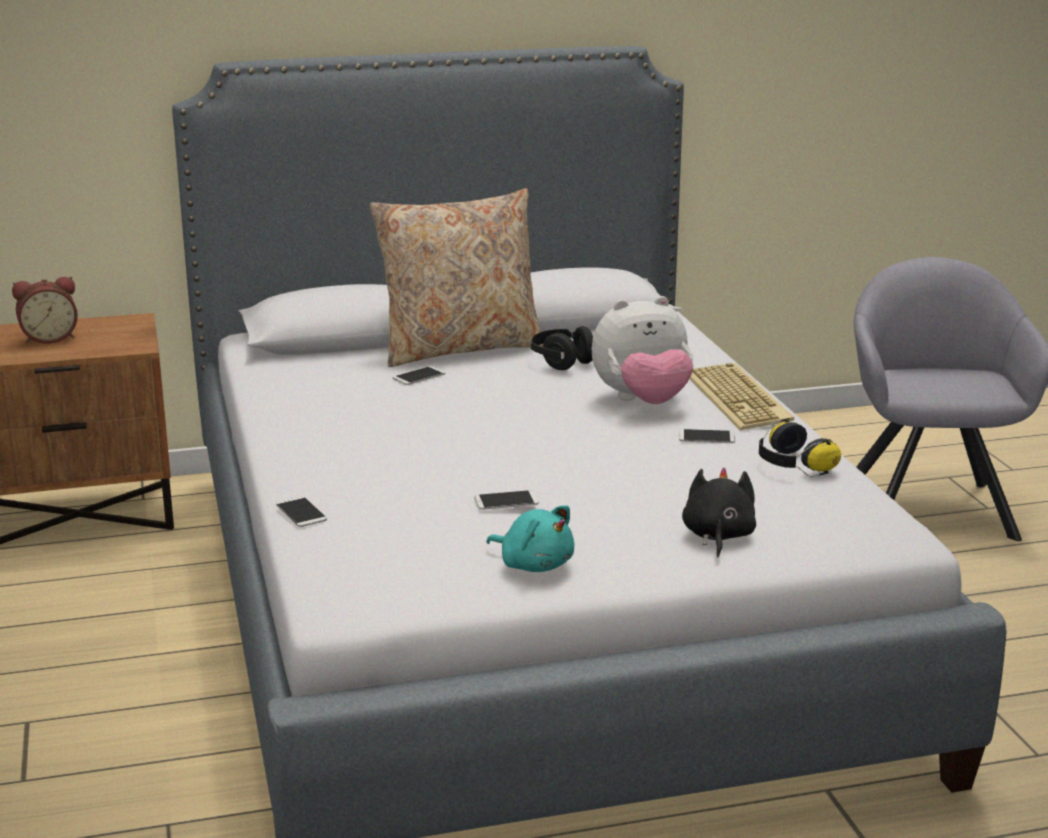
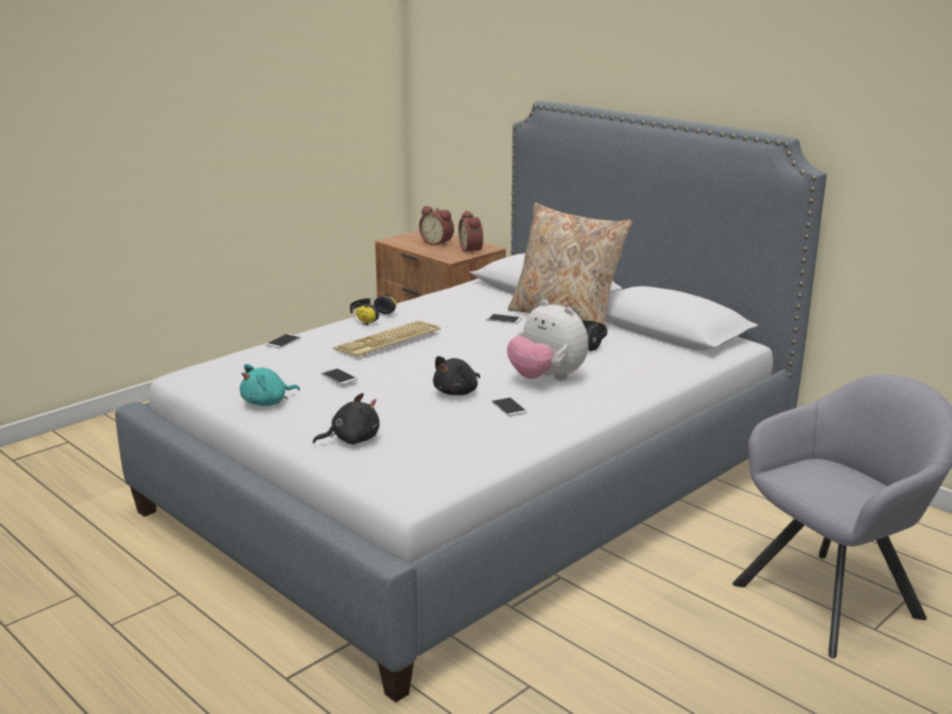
camera: 60 degrees right, 0 degrees up
(125, 328) = (472, 250): none -> alarm clock
(534, 564) = (267, 402): turquoise plush toy -> turquoise plush toy turned 45 degrees clockwise
(628, 452) = (457, 392): none -> black plush toy
(740, 399) = (594, 403): keyboard -> keyboard (388, 341)
(792, 465) = (493, 440): headphones -> headphones (370, 317)

